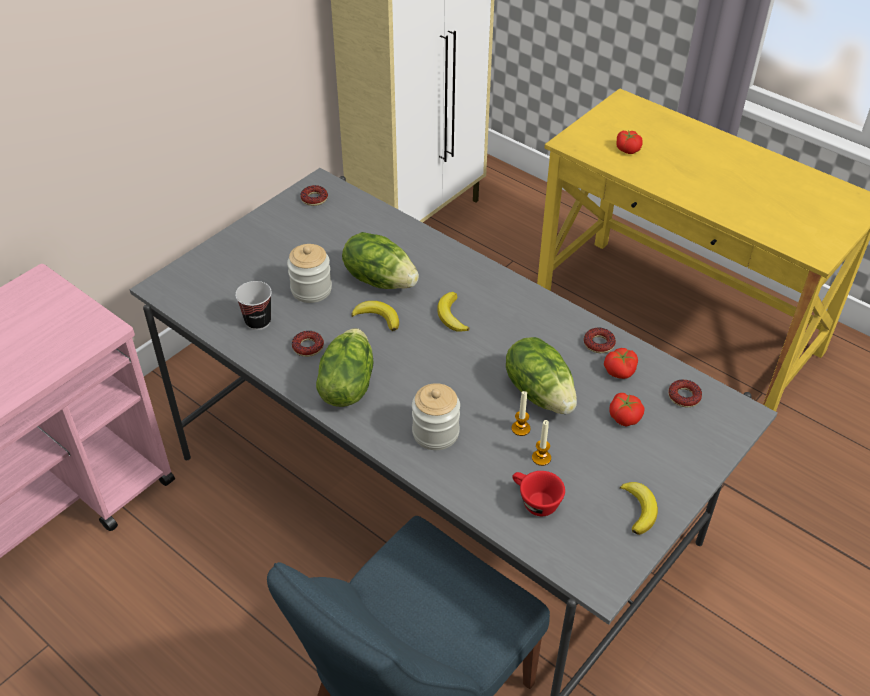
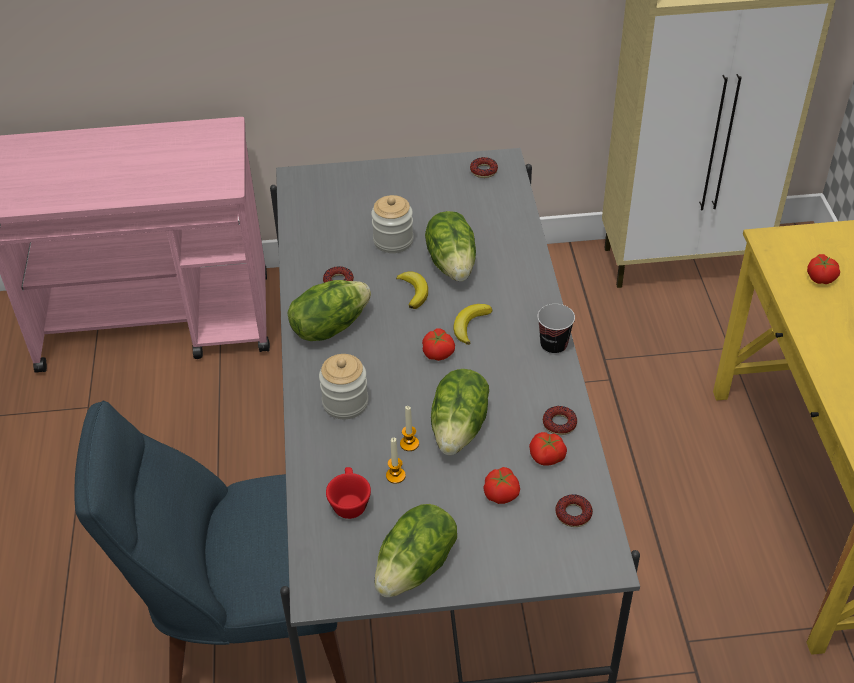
camera: 45 degrees right, 0 degrees up
(258, 321) = (328, 242): cup -> cup (553, 345)
(455, 350) = (438, 352): none -> tomato
(639, 509) = (417, 567): banana -> lettuce

